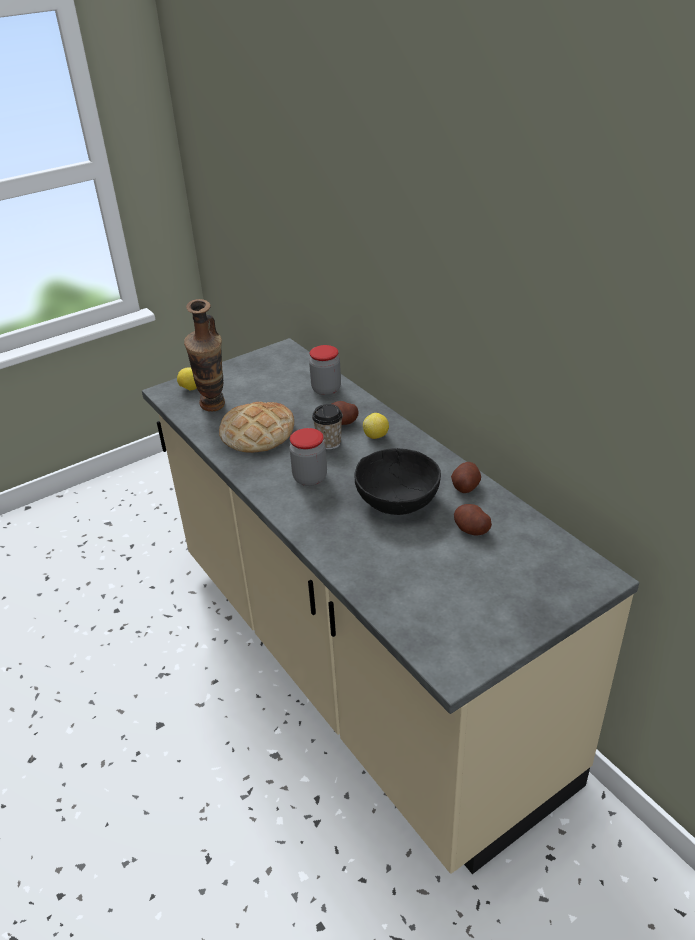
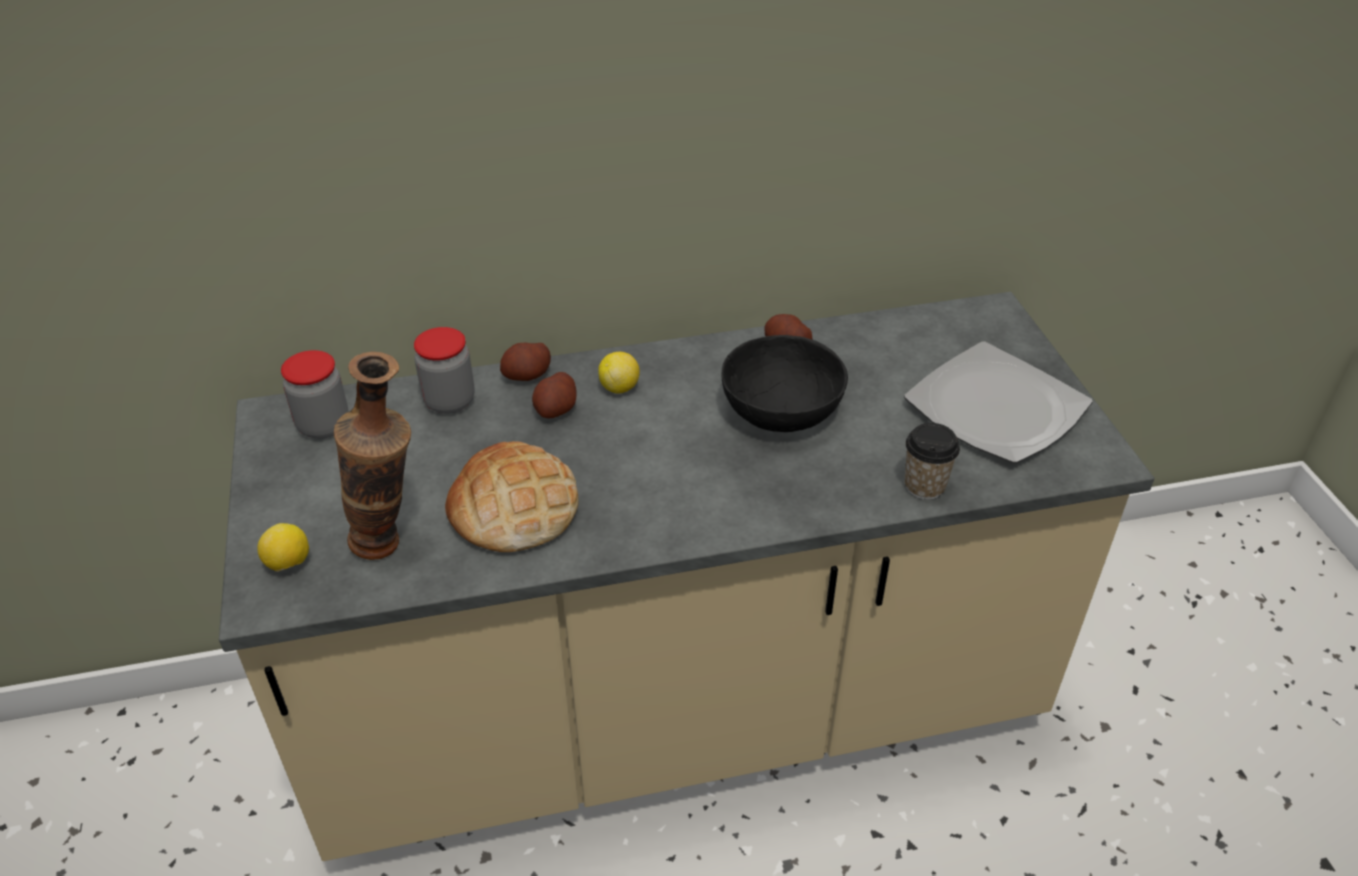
camera: 70 degrees left, 5 degrees up
(310, 478) = (676, 479): jar -> jar (323, 425)
(329, 443) = (601, 437): cup -> cup (924, 486)
(471, 529) = (873, 370): potato -> potato (527, 375)
(474, 598) = (995, 407): none -> plate

